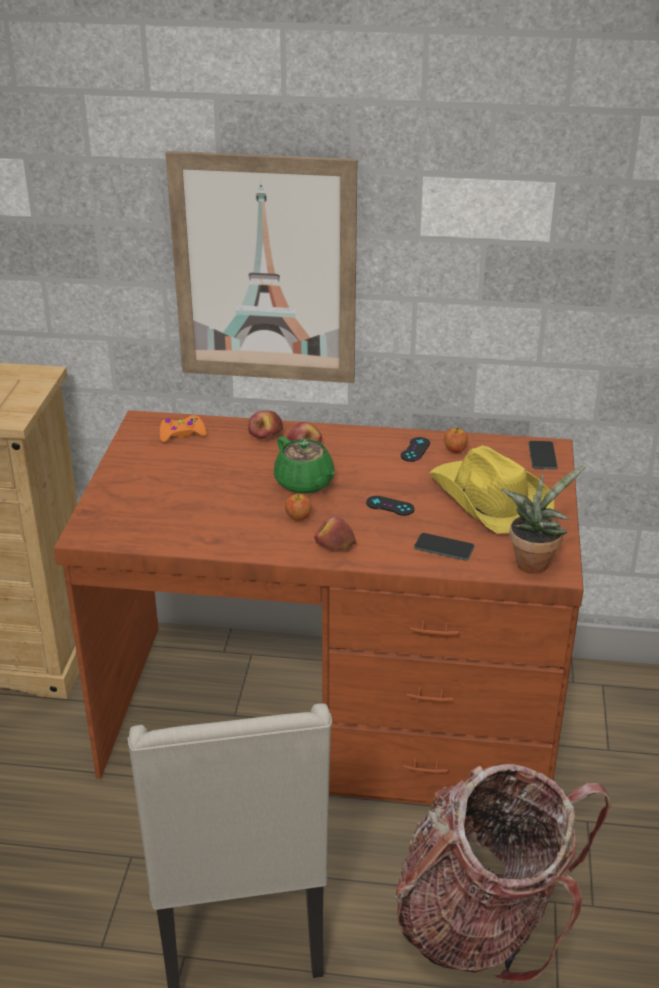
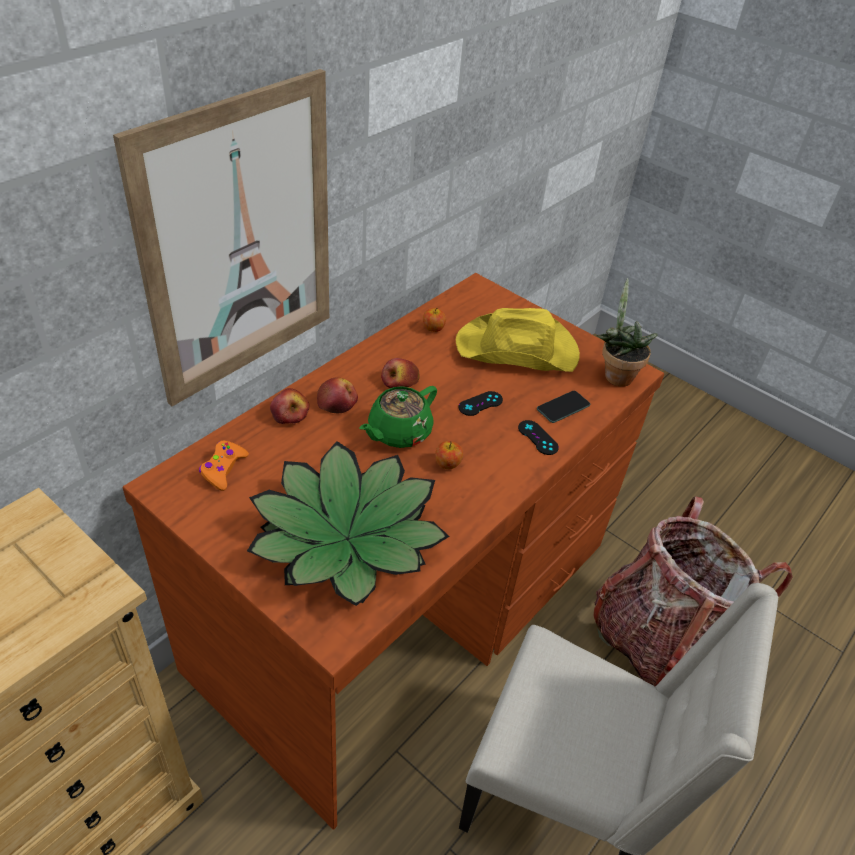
camera: 60 degrees left, 10 degrees up
(172, 505) = (347, 539): none -> potted plant
(305, 483) = (398, 432): green teapot -> green teapot turned 135 degrees clockwise
(334, 544) = (508, 463): apple -> apple (400, 382)
(415, 449) = (411, 347): black game controller -> black game controller (538, 437)
(542, 456) = (485, 296): phone -> none

